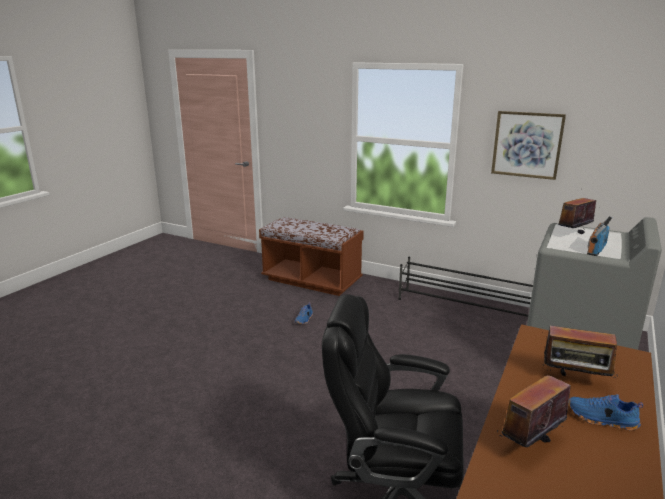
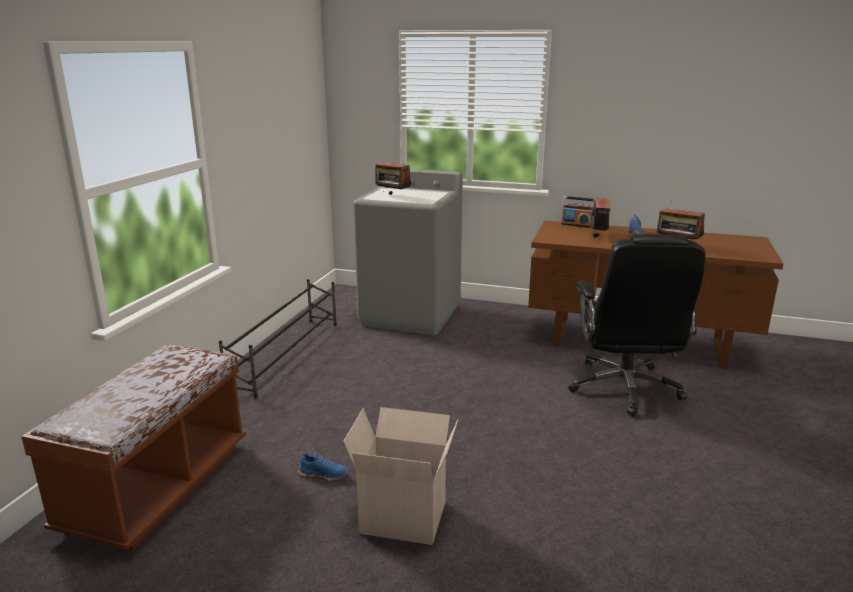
camera: 100 degrees left, 0 degrees up
(253, 342) = (405, 516): none -> cardboard box
(527, 144) = (255, 138): picture -> none
(596, 250) = (432, 194): radio -> radio (577, 225)

